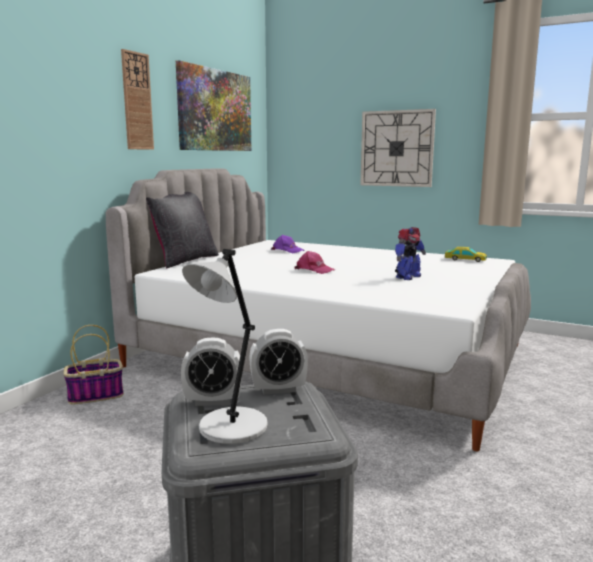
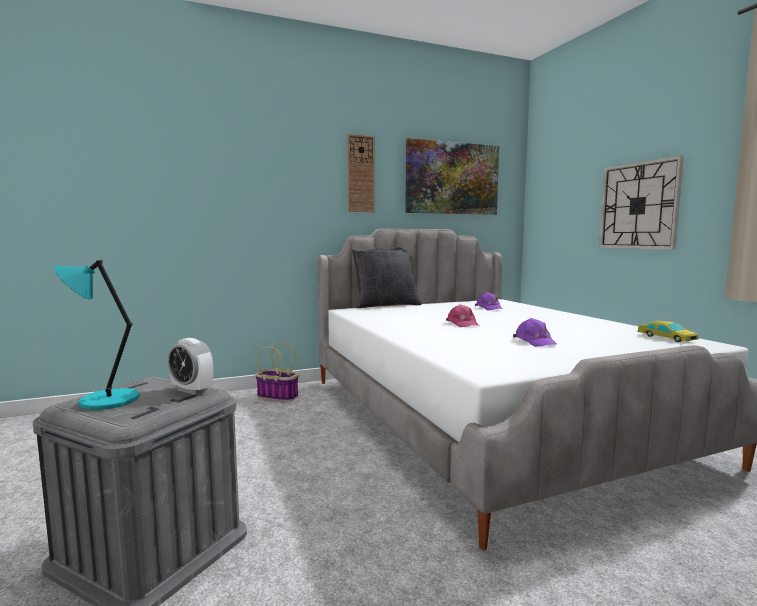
camera: 40 degrees right, 5 degrees down
(213, 401) = (145, 385): alarm clock -> none
(230, 428) = (105, 401): grey table lamp -> turquoise table lamp
(407, 277) = (535, 341): toy robot -> purple cap

